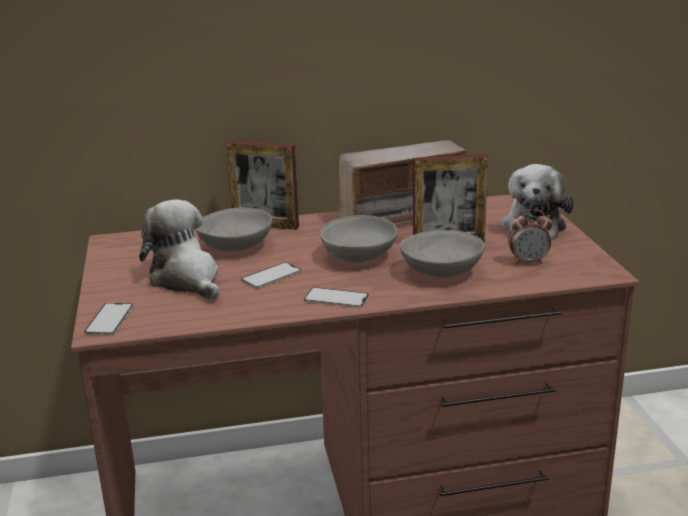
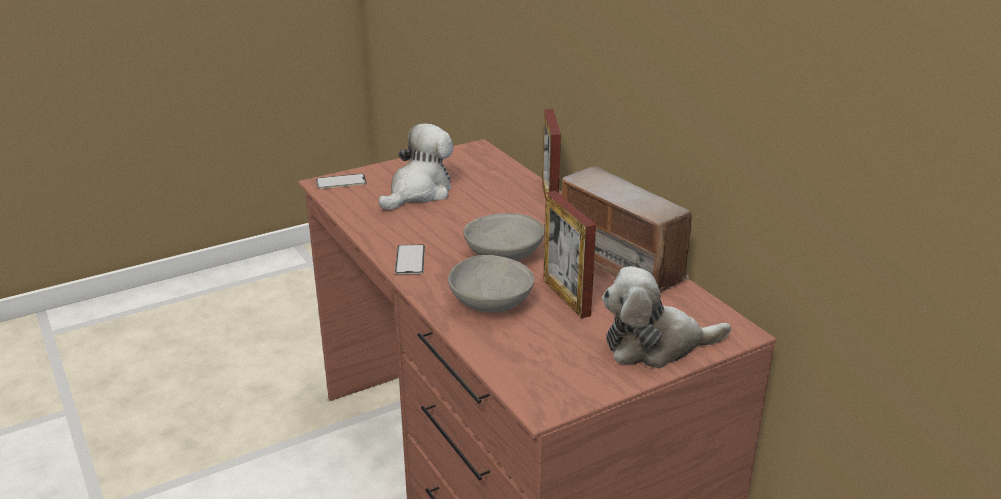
camera: 70 degrees right, 5 degrees up
(236, 247) = (493, 197): grey bowl -> none
(271, 276) = (441, 224): phone -> none
(528, 262) = (544, 351): alarm clock -> none

